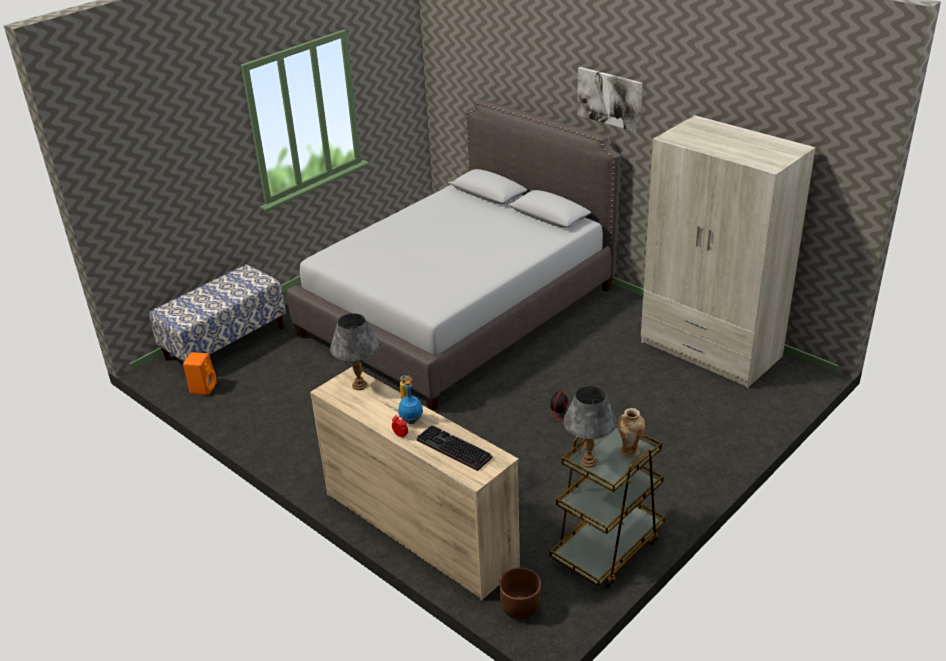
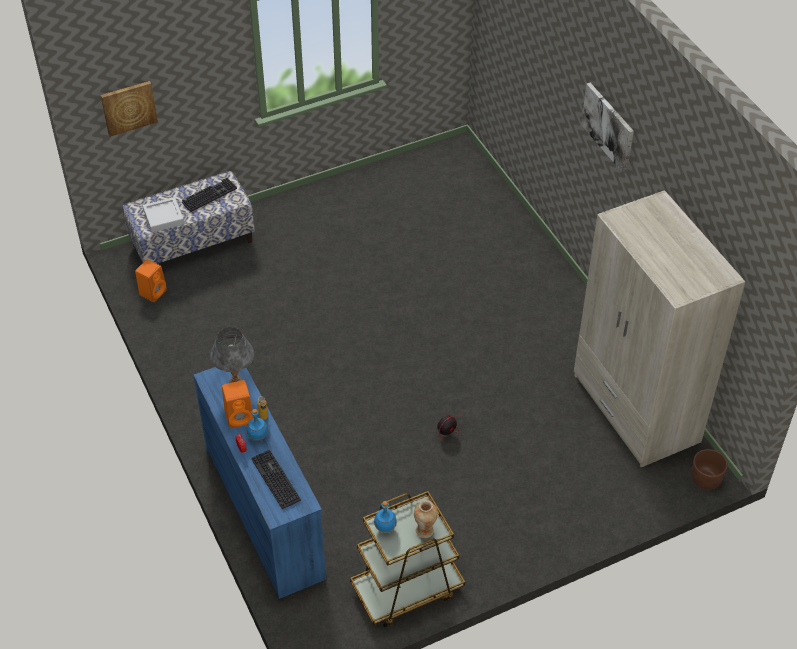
camera: 20 degrees right, 15 degrees up
(143, 195) = (128, 107): none -> picture
(197, 310) = (163, 217): none -> grey tray
(235, 284) = (209, 194): none -> keyboard
(382, 410) = (240, 416): none -> orange speaker
(419, 528) = (265, 511): beige dresser -> blue dresser
(459, 311) = (422, 276): grey bed -> none
(520, 608) = (305, 617): brown planter -> brown planter (705, 479)
(589, 461) = (385, 528): grey table lamp -> blue bottle

